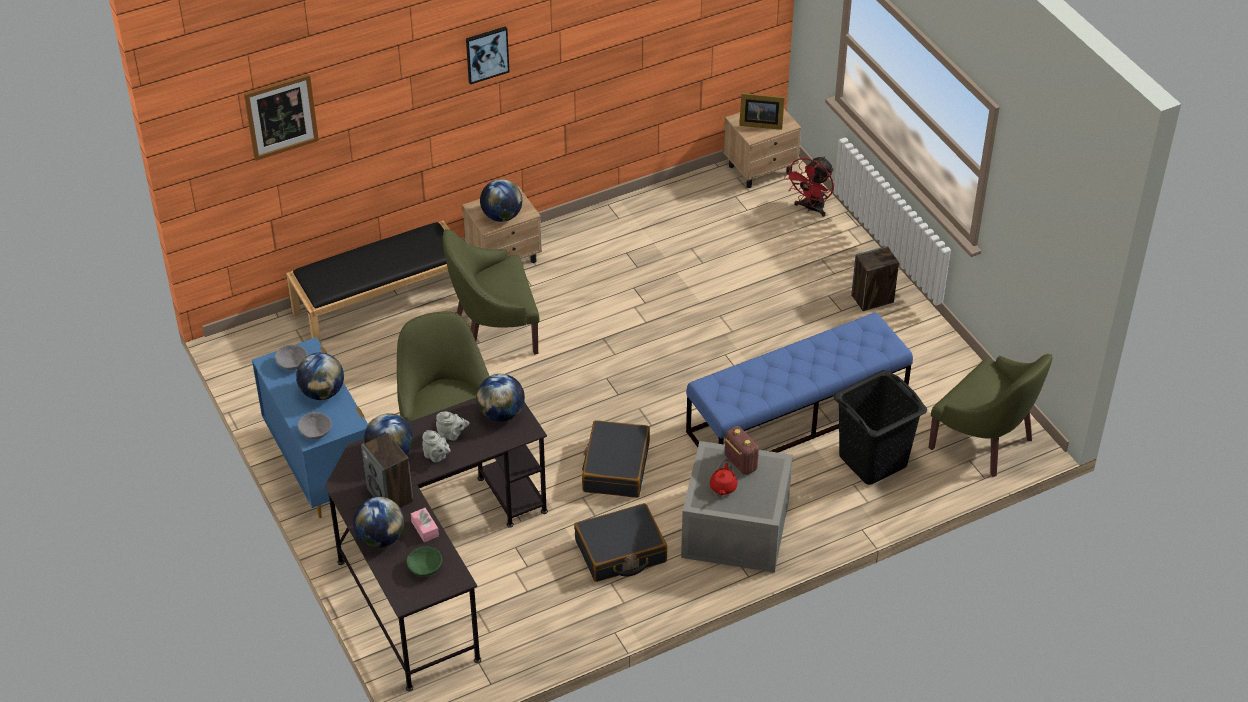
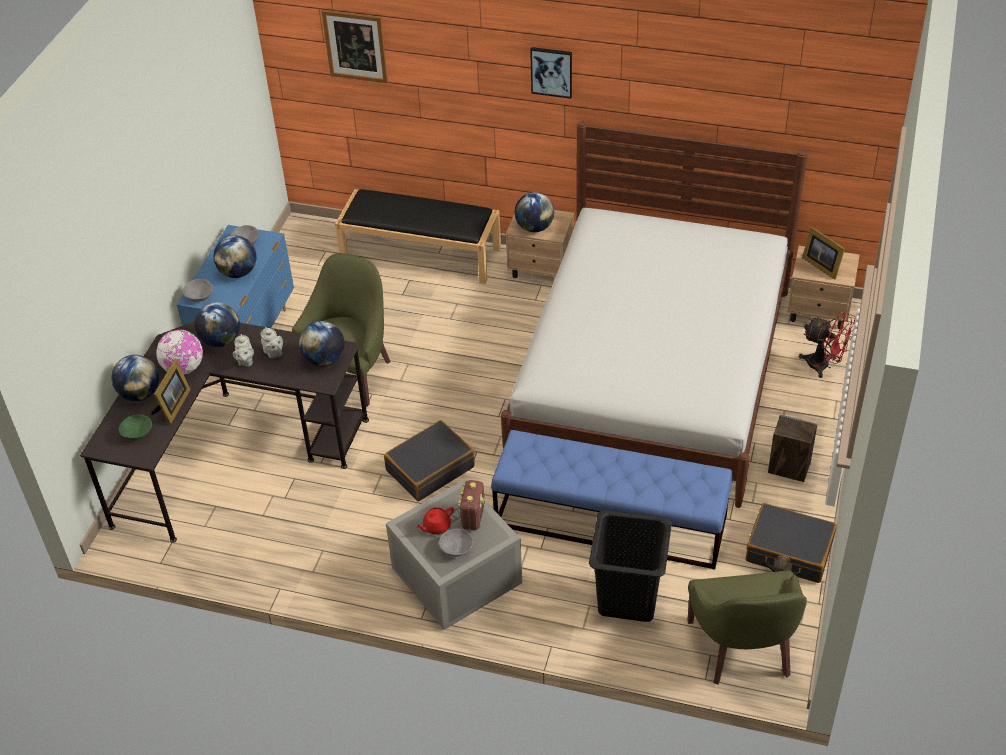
camera: 45 degrees right, 0 degrees up
(390, 495) = (184, 369): speaker -> globe
(425, 529) = (173, 407): pink tissue box -> picture frame
(494, 330) = (470, 316): green armchair -> none
(620, 552) = (356, 533): black suitcase -> black suitcase (789, 551)
(696, 289) = (653, 374): none -> white bed
(758, 492) = (457, 549): none -> grey bowl
(810, 208) = (824, 366): red fan -> red fan turned 135 degrees counterclockwise

